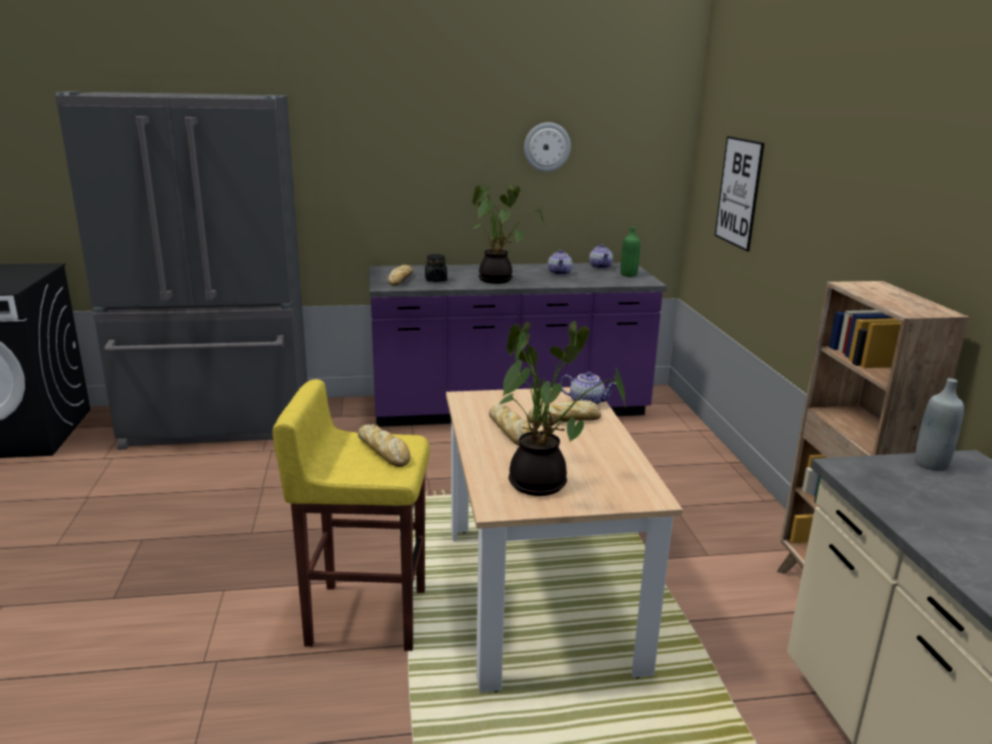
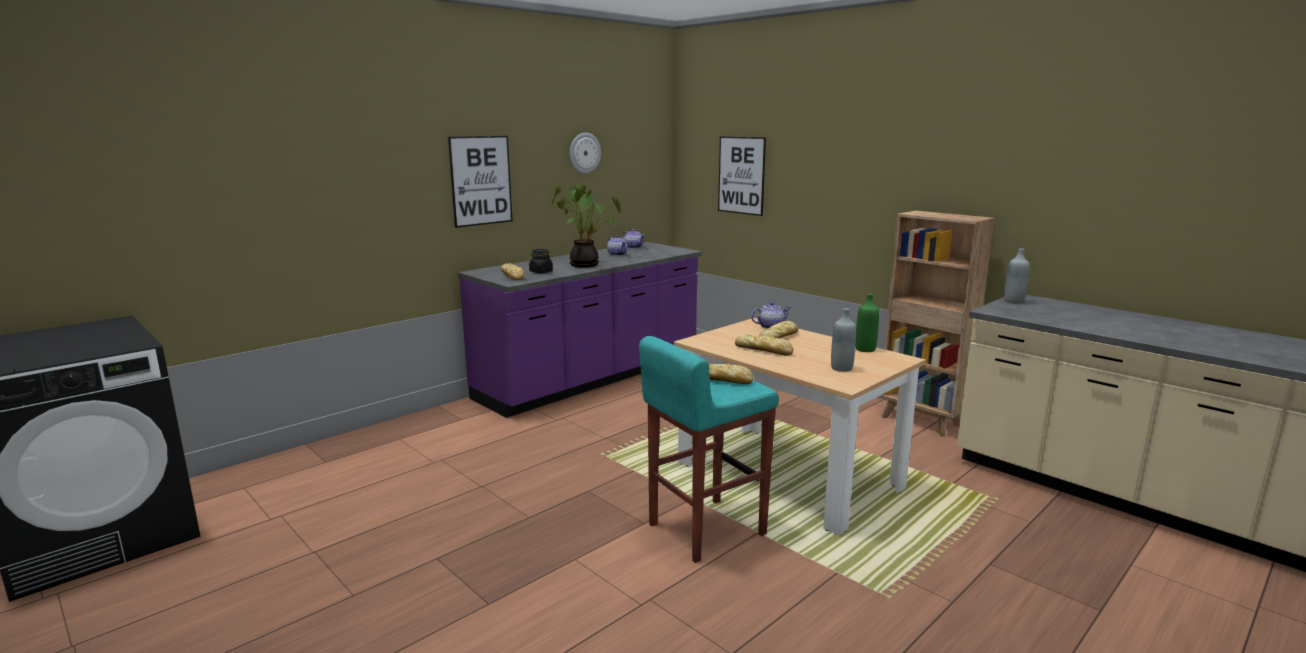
camera: 35 degrees left, 5 degrees down
(219, 425) = (352, 457): grey fridge -> none
(365, 615) = (704, 529): yellow stool -> turquoise stool
(404, 171) = (481, 180): none -> picture
(543, 483) = (841, 368): potted plant -> grey bottle
(628, 274) = (664, 249): green bottle -> green bottle (865, 349)

